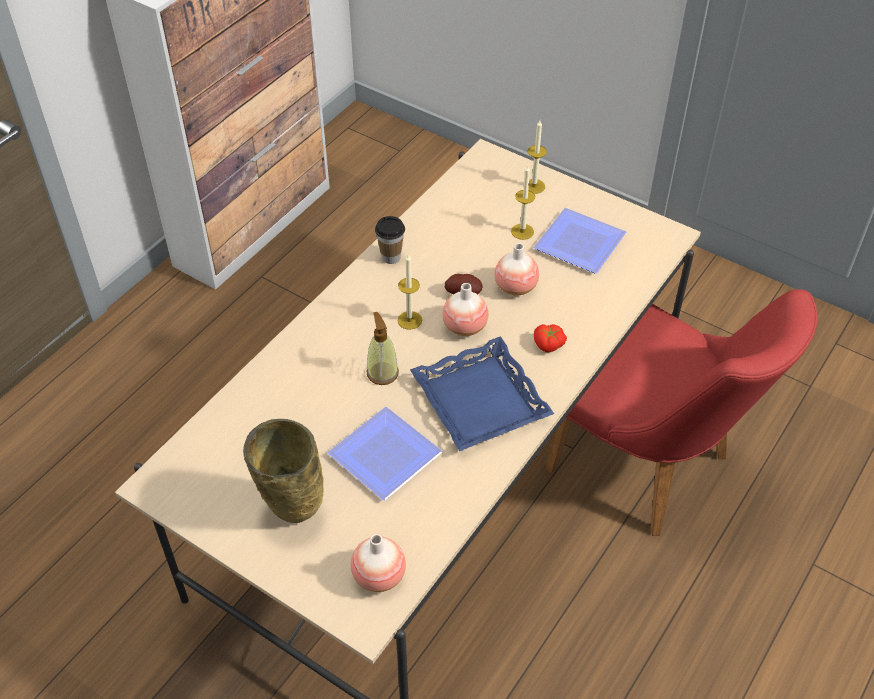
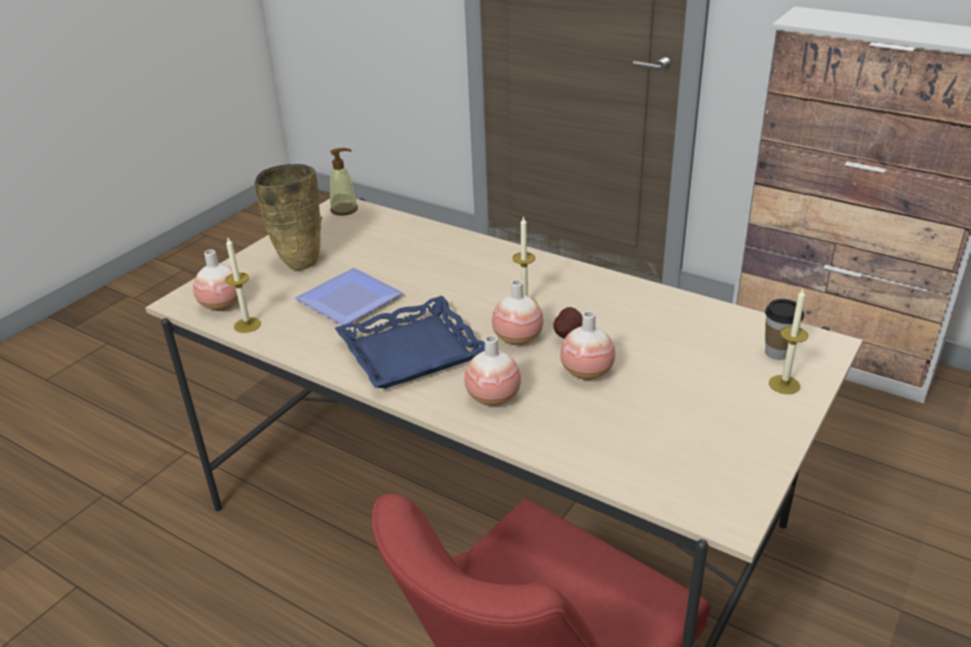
camera: 90 degrees right, 15 degrees down
(382, 373) = (451, 293): soap dispenser -> soap dispenser (344, 209)
(391, 257) = (617, 288): cup -> cup (777, 353)
(522, 231) = (689, 376): candle -> candle (247, 325)
(548, 345) = (493, 397): tomato -> vase
(583, 243) = (683, 427): plate -> none

